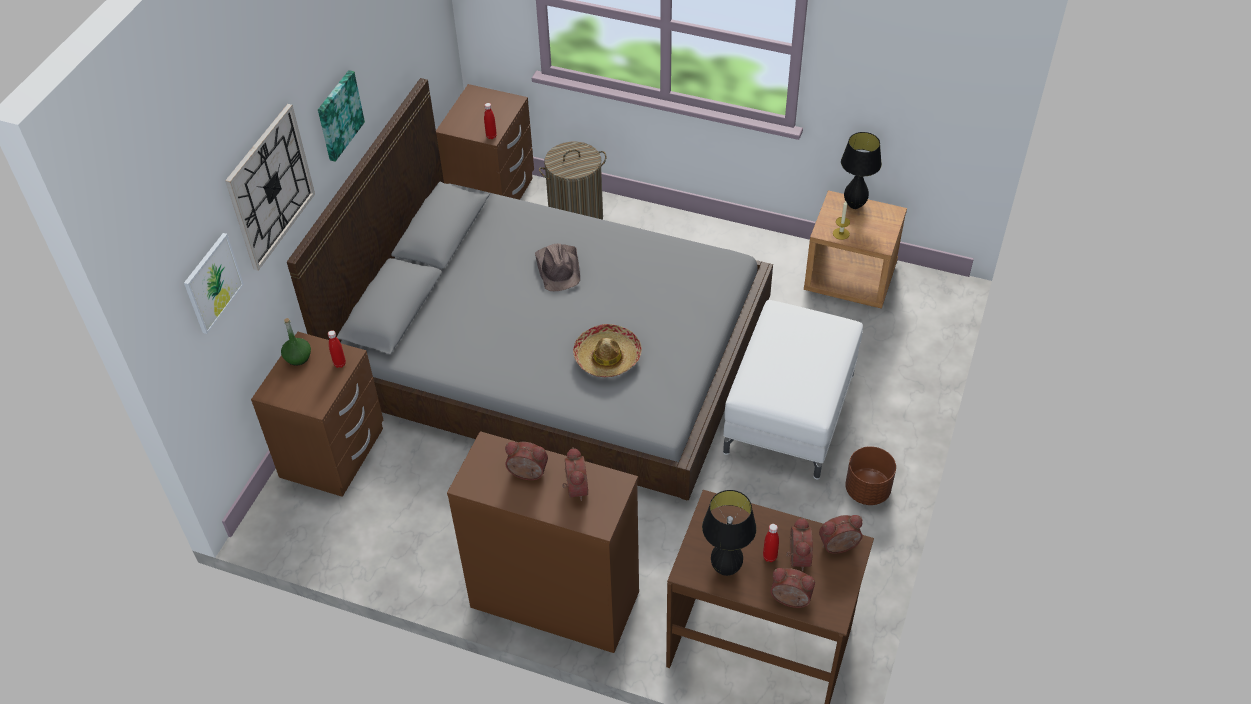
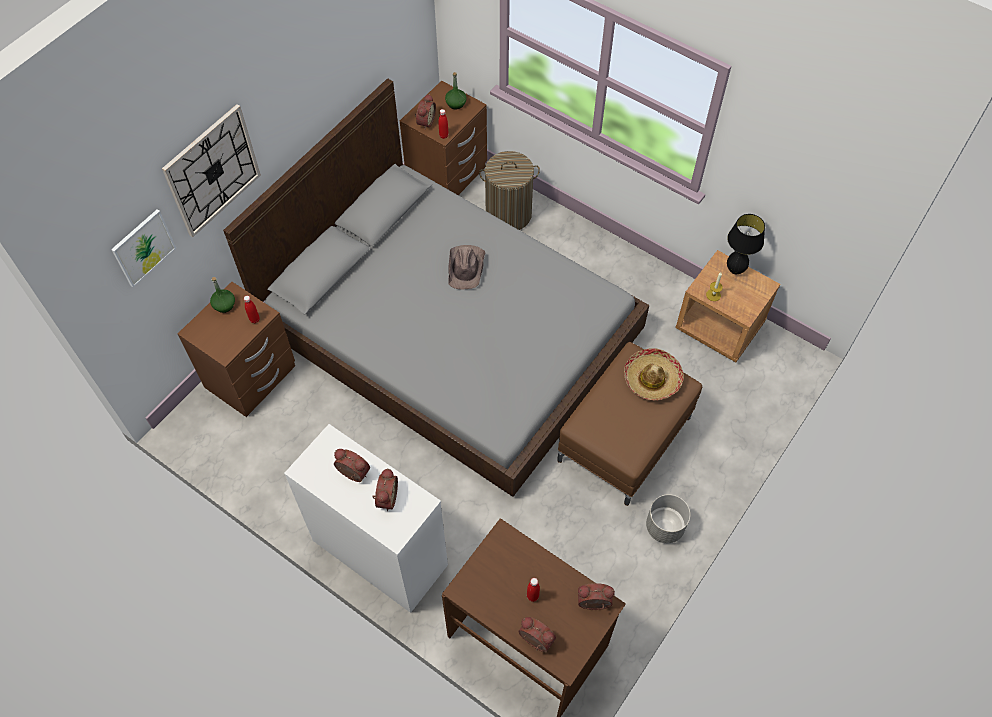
camera: 15 degrees right, 10 degrees up
(338, 115) = (294, 110): picture -> none
(493, 103) = (456, 104): none -> green bottle
(555, 600) = (380, 553): brown dresser -> white dresser
(607, 357) = (477, 361): hat -> hat (652, 378)
(726, 568) = (493, 596): black table lamp -> none
(788, 412) = (624, 437): white ottoman -> brown ottoman
(796, 557) = (554, 603): alarm clock -> alarm clock (425, 121)
(867, 490) = (664, 526): brown planter -> grey planter

